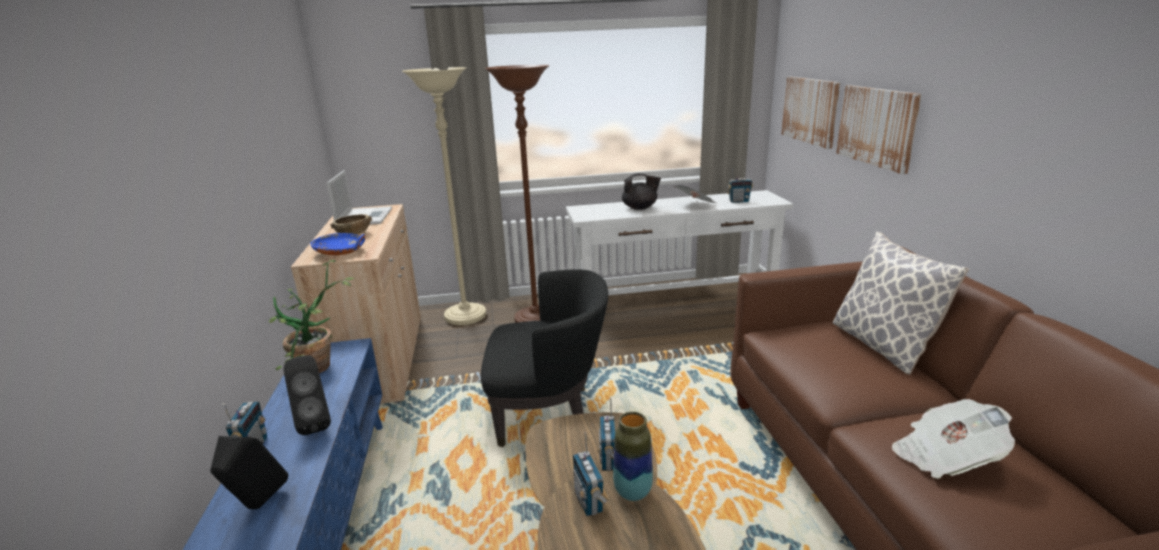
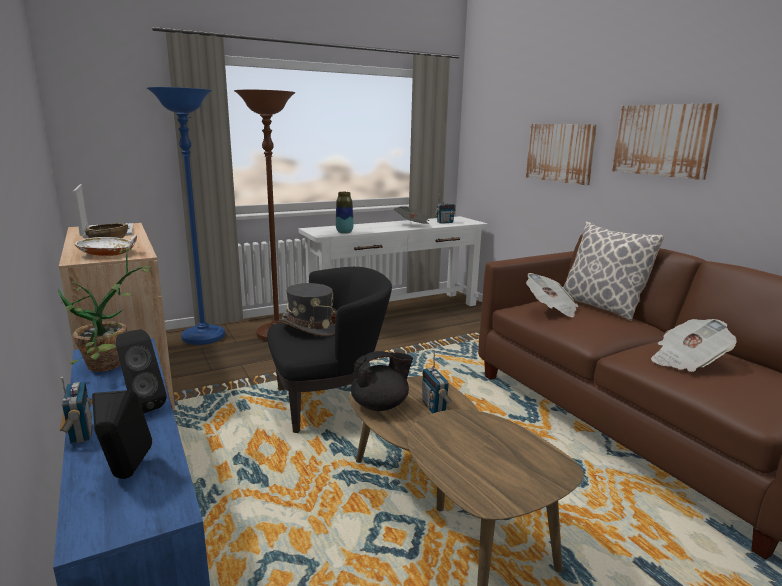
camera: 20 degrees left, 5 degrees down
(340, 252) = (108, 254): blue bowl -> white bowl
(465, 316) = (203, 337): beige floor lamp -> blue floor lamp
(528, 335) = (310, 326): none -> grey hat
(589, 502) = (444, 432): radio -> none
(633, 492) = (475, 420): vase -> vase (344, 232)
(640, 208) = (367, 228): black teapot -> black teapot (381, 405)
(807, 344) = (551, 309): none -> newspaper
(810, 110) = (498, 147): picture -> picture (662, 140)

